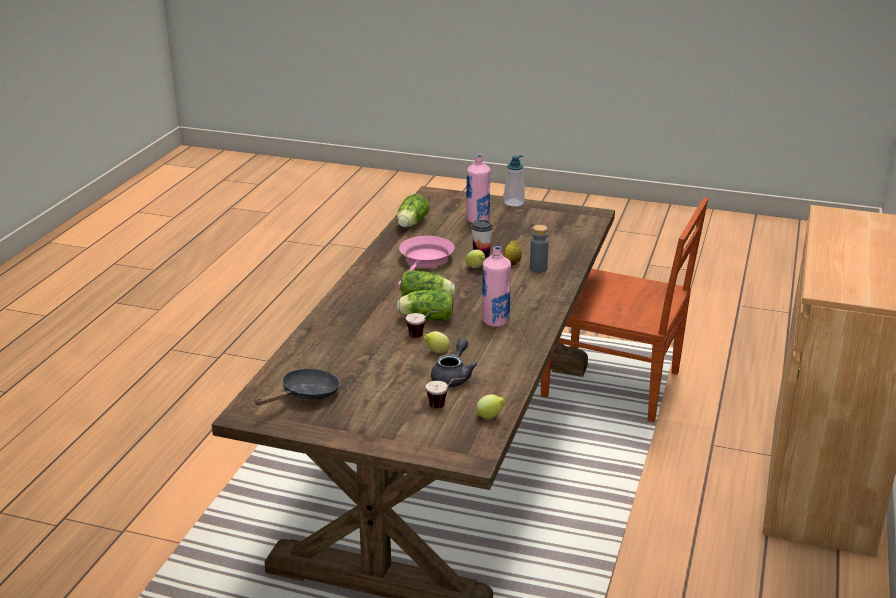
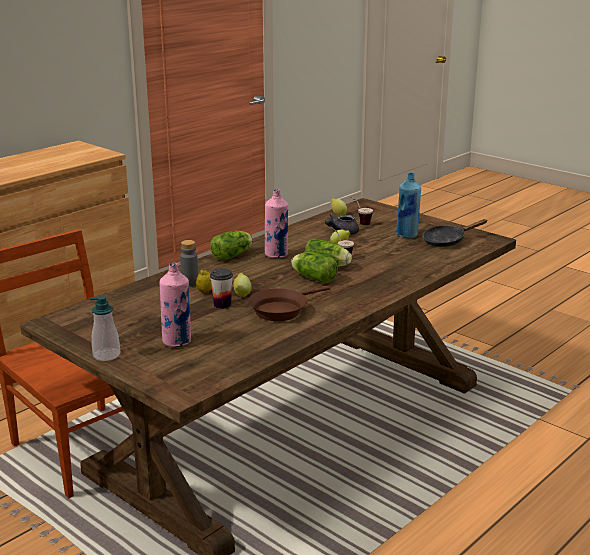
camera: 155 degrees left, 5 degrees down
(365, 394) = (407, 235): none -> blue bottle
(411, 224) = (254, 353): lettuce -> lettuce (233, 255)
(425, 260) = (281, 310): pink frying pan -> brown frying pan

